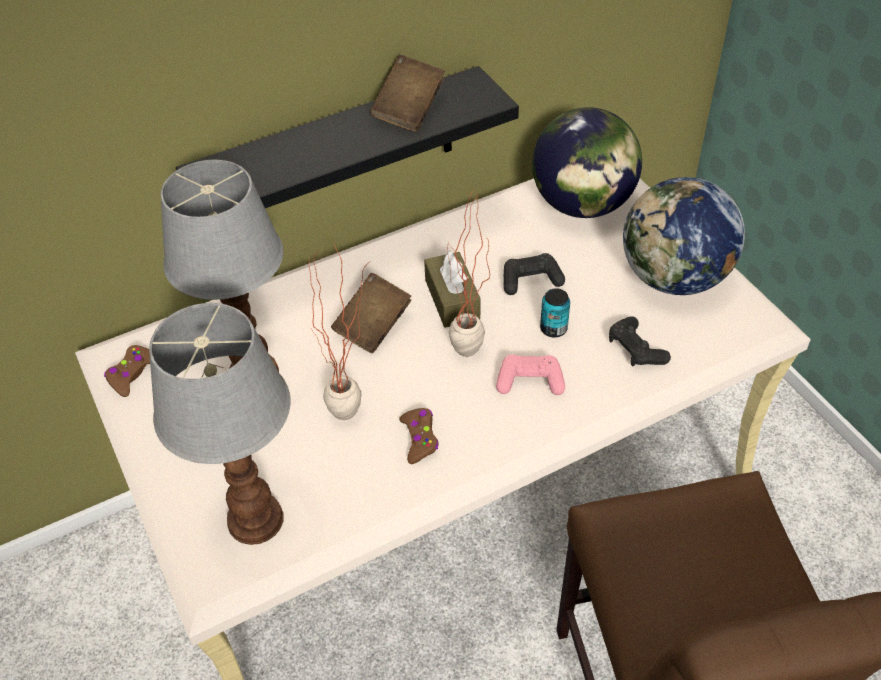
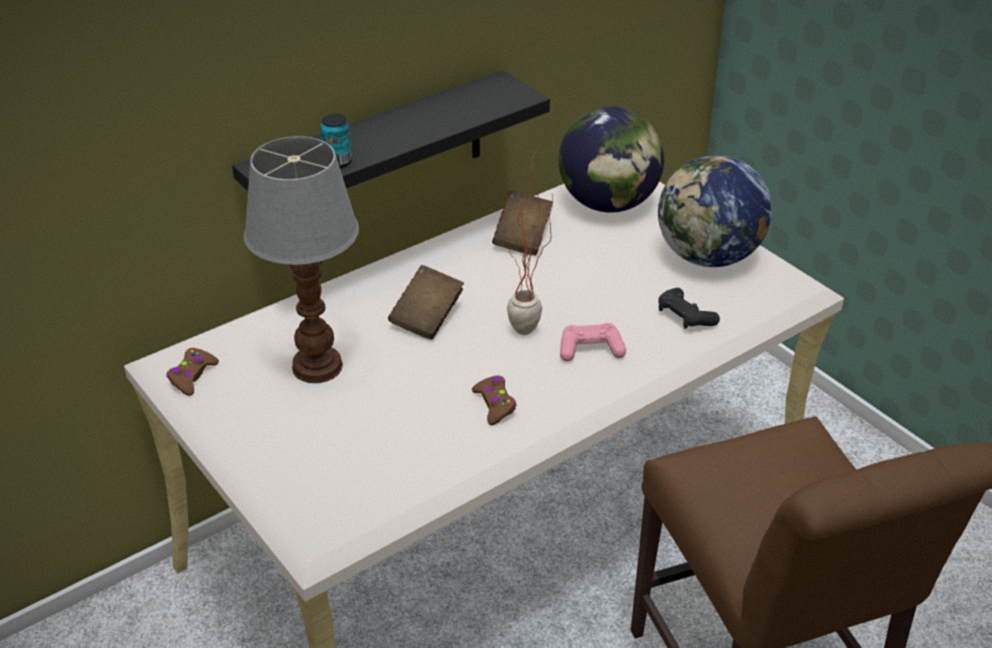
camera: 10 degrees left, 10 degrees down
(257, 518) = (350, 483): table lamp -> none
(357, 414) = (428, 390): potted plant -> none
(409, 110) = (447, 107): brown book -> brown book (522, 237)
(452, 299) = (500, 290): brown tissue box -> none
(531, 280) = (573, 269): black game controller -> none
(553, 329) = (603, 306): can -> can (337, 162)

